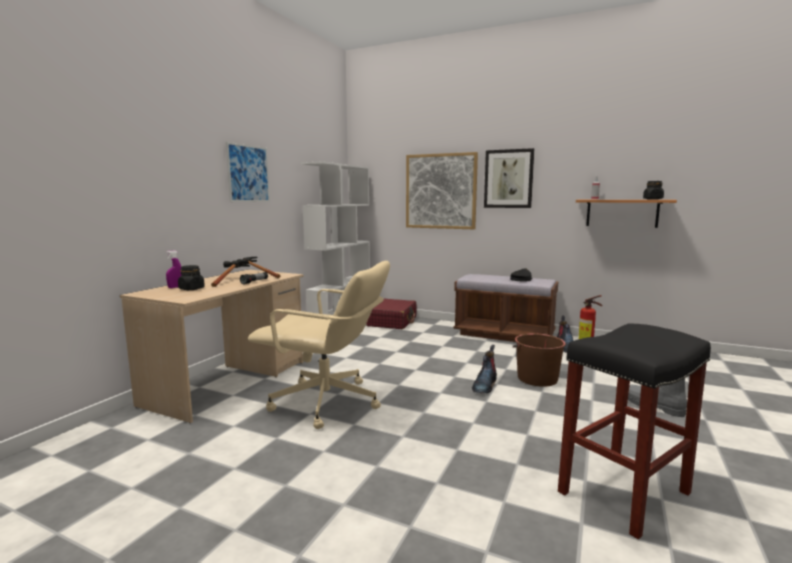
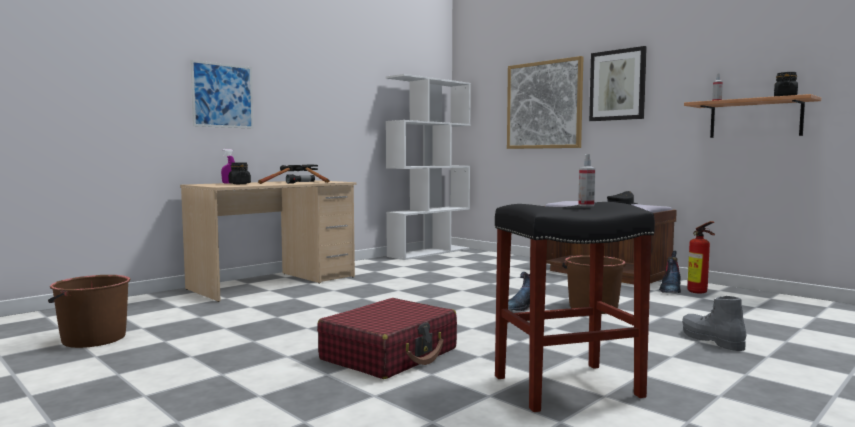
camera: 20 degrees right, 5 degrees down
(79, 524) = (93, 339): none -> brown bucket
(248, 173) = (321, 85): picture -> picture (222, 95)
(326, 403) = (345, 302): beige office chair -> none
(392, 322) = (484, 257): red suitcase -> red suitcase (390, 354)
(652, 337) = (586, 205): none -> spray bottle

